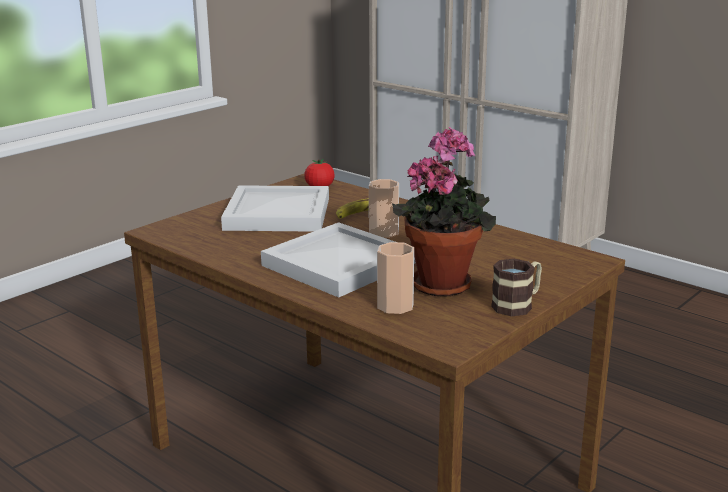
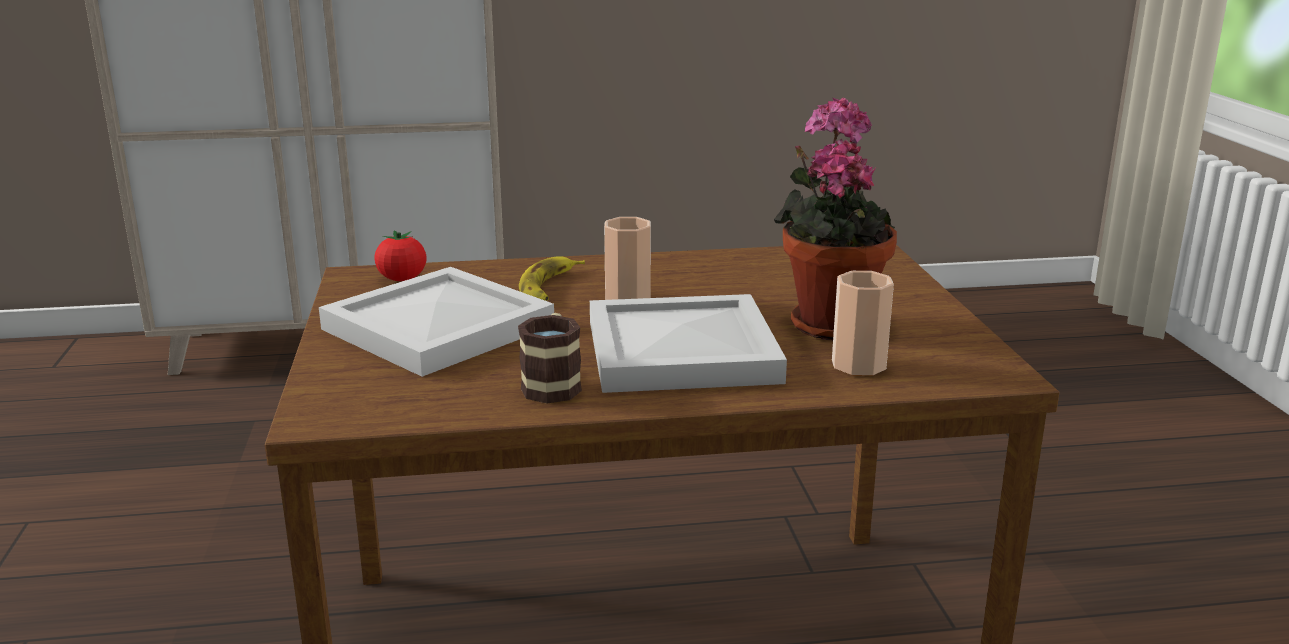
camera: 50 degrees left, 0 degrees up
(517, 305) = (939, 313): mug -> mug (553, 383)

